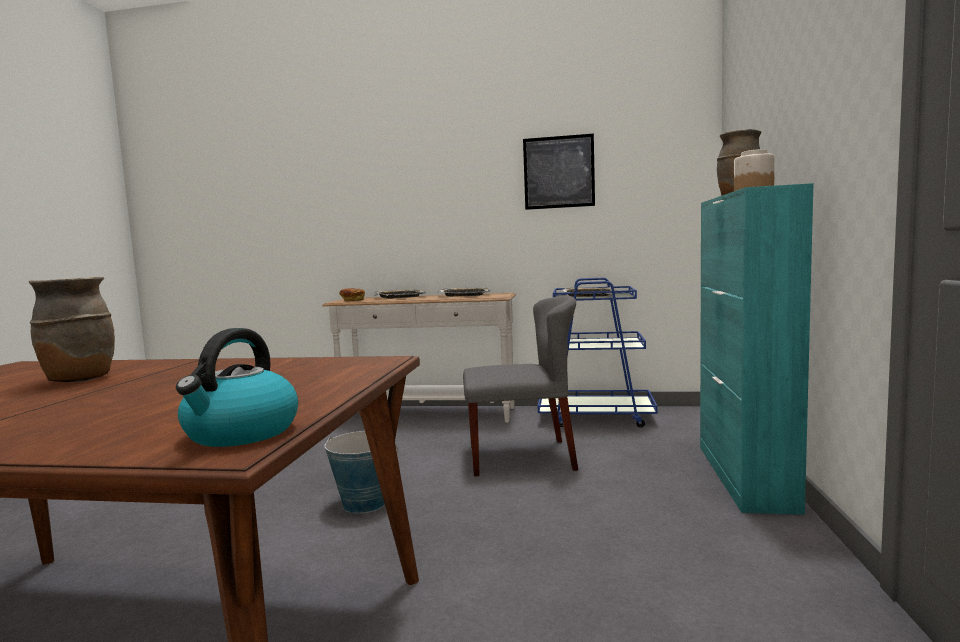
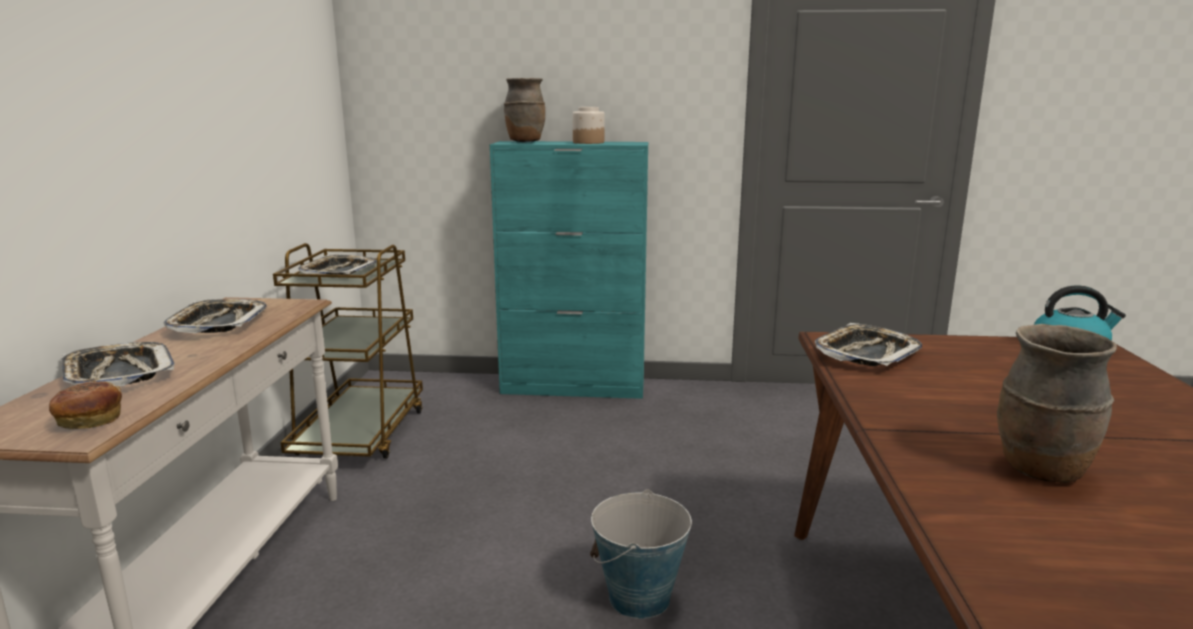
camera: 95 degrees left, 10 degrees up
(333, 365) = (866, 353): none -> tray
(522, 457) = (496, 486): grey chair -> none
(558, 172) = (234, 75): picture -> none
(596, 417) = (361, 434): blue cart -> brown cart

